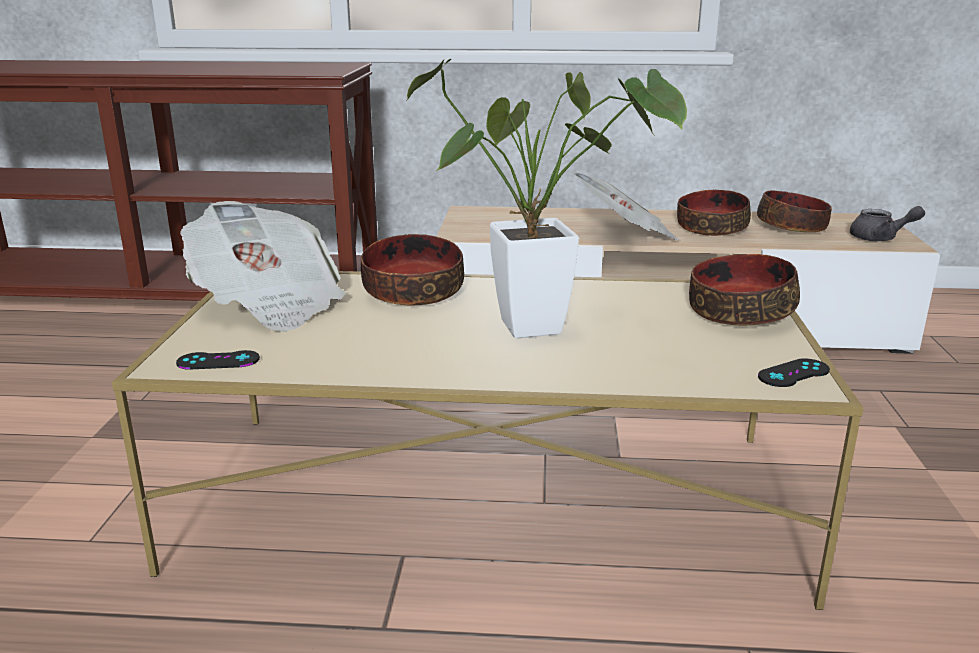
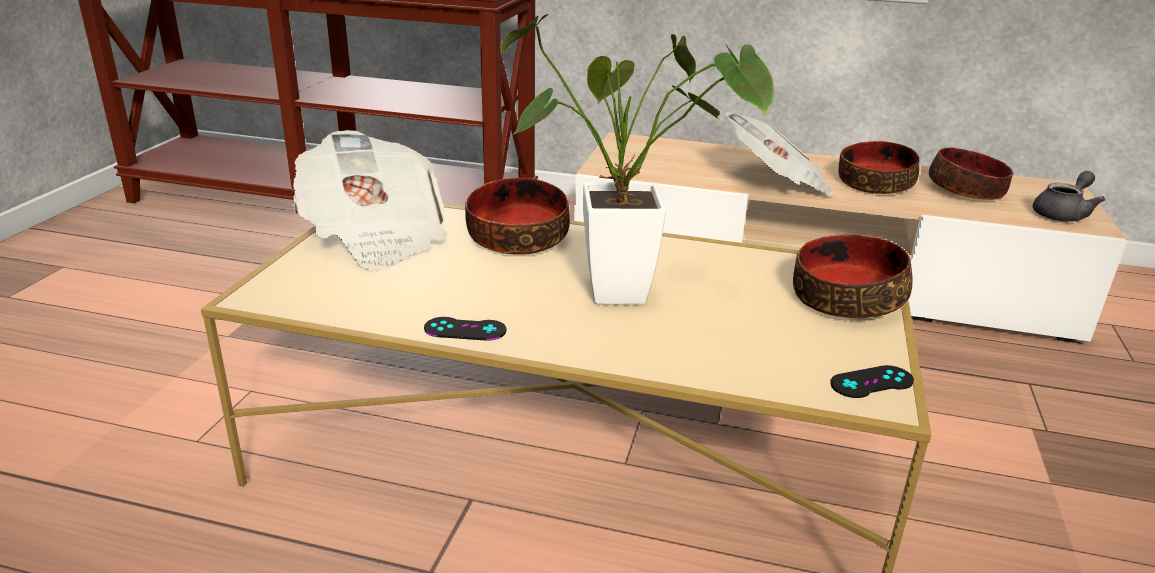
camera: 10 degrees right, 5 degrees up
(218, 361) = (303, 297): black game controller -> black game controller (465, 329)
(880, 238) = (1063, 214): grey teapot -> grey teapot turned 60 degrees counterclockwise

